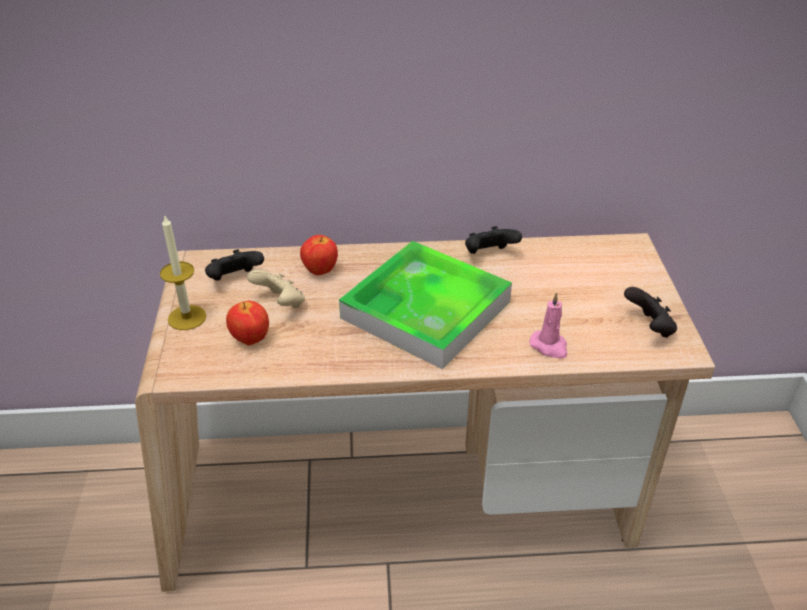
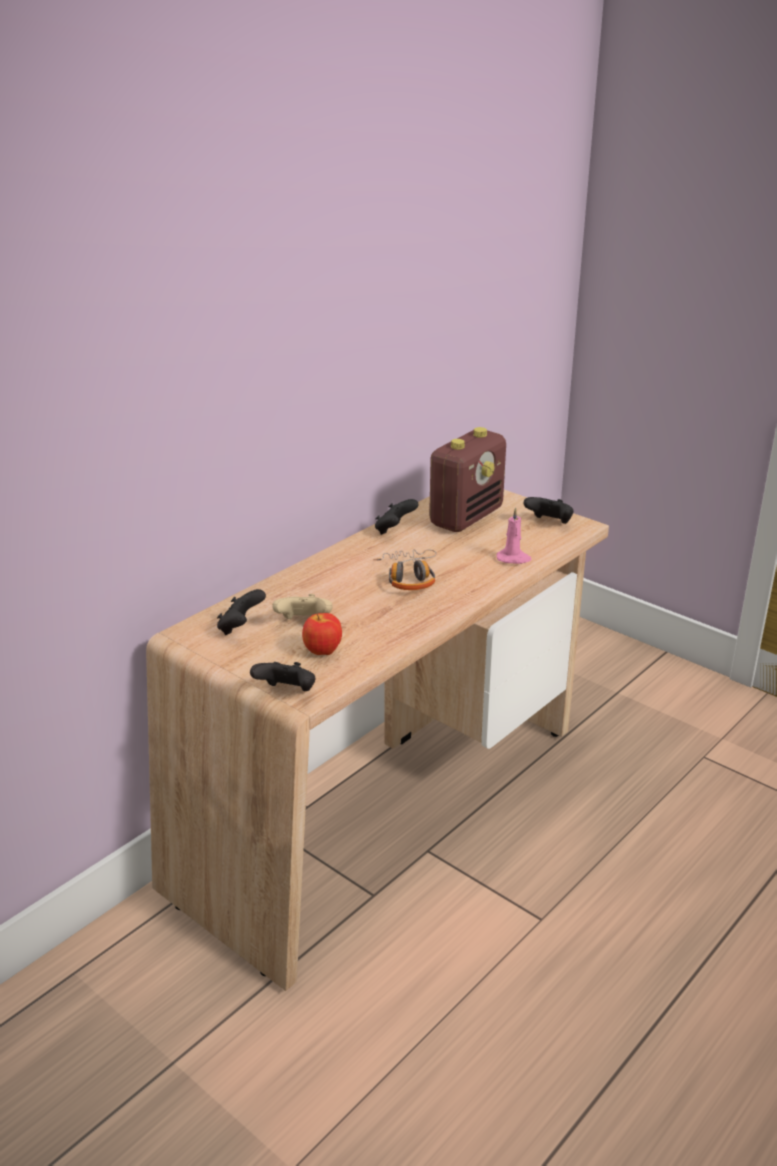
camera: 45 degrees left, 10 degrees down
(170, 360) = (287, 693): none -> black game controller
(187, 317) = (248, 666): candle -> none
(320, 271) = (296, 592): apple -> none
(426, 309) = (409, 577): tray -> headphones
(575, 276) = (466, 517): none -> radio

